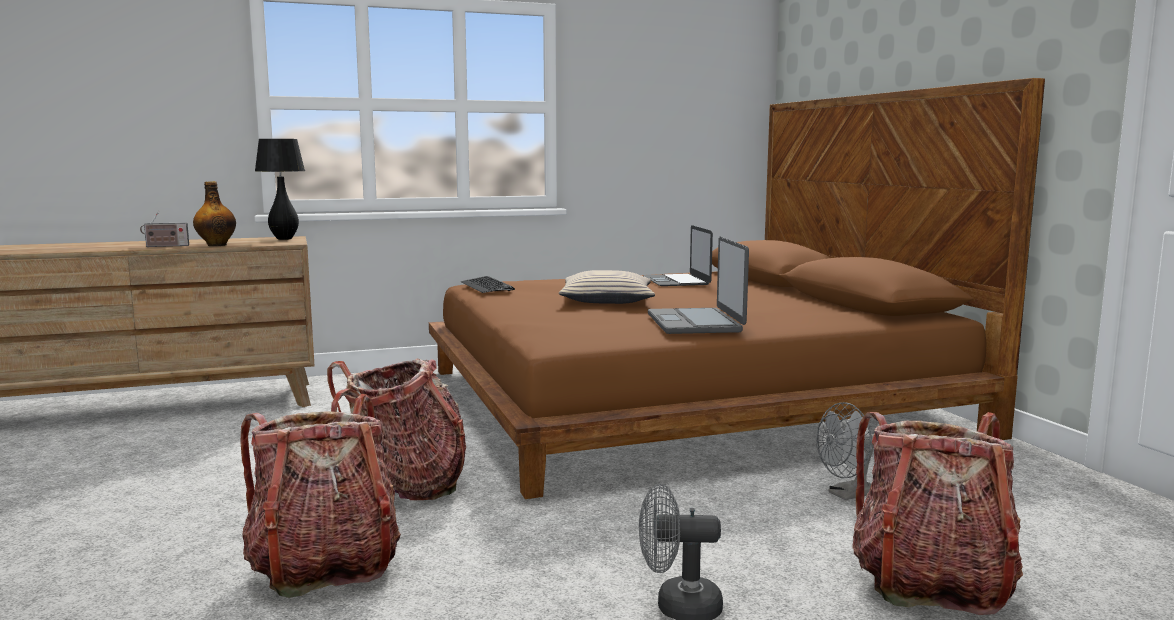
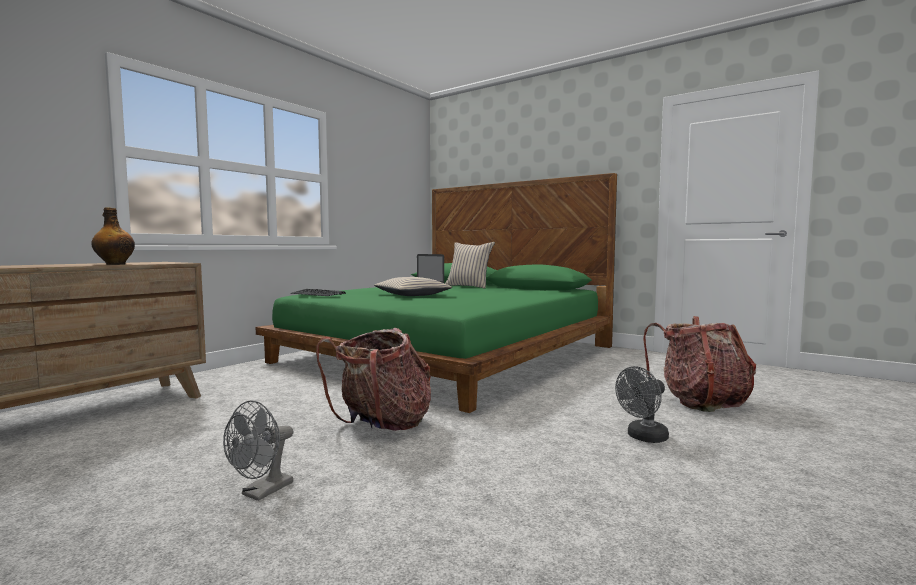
camera: 35 degrees left, 5 degrees down
(165, 246) = (60, 265): radio -> none
(284, 239) = (159, 262): black table lamp -> none
(324, 566) = (427, 479): backpack -> none
(681, 400) = (447, 354): brown bed -> green bed
(695, 323) = (498, 298): laptop -> none
(760, 288) = (469, 286): none -> beige pillow
(847, 494) = (603, 377): grey fan -> grey fan (262, 492)

